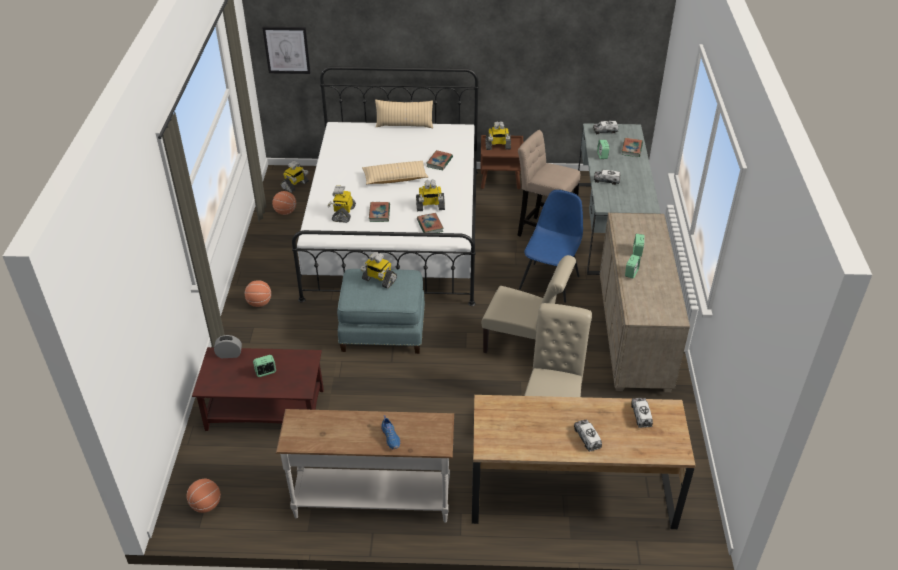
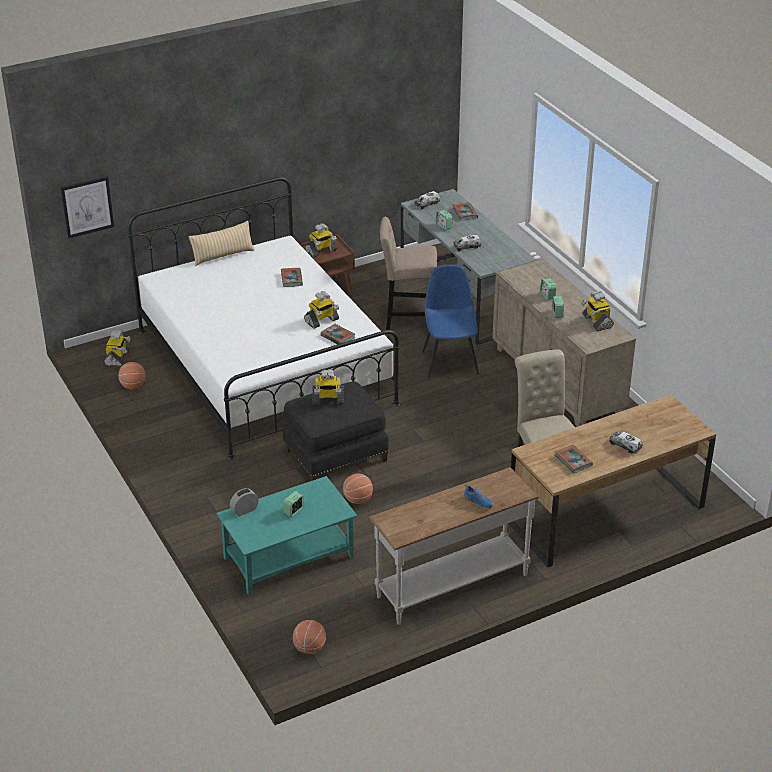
camera: 30 degrees left, 5 degrees down
(259, 303) = (191, 475): basketball -> basketball (357, 499)
(264, 410) = (288, 558): brown coffee table -> turquoise coffee table
(343, 213) = (244, 353): toy robot -> toy robot (596, 321)
(379, 213) = (279, 342): book -> book (573, 461)
(383, 330) = (335, 454): blue ottoman -> black ottoman
(395, 178) = (263, 307): beige pillow -> none
(524, 346) = (473, 422): beige chair -> none
(641, 415) = (650, 416): toy truck -> none

